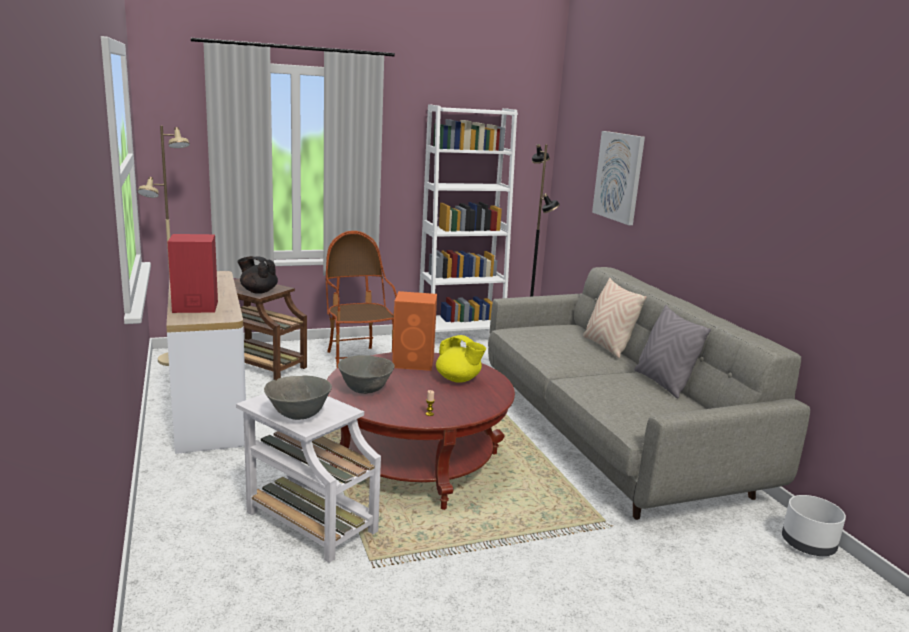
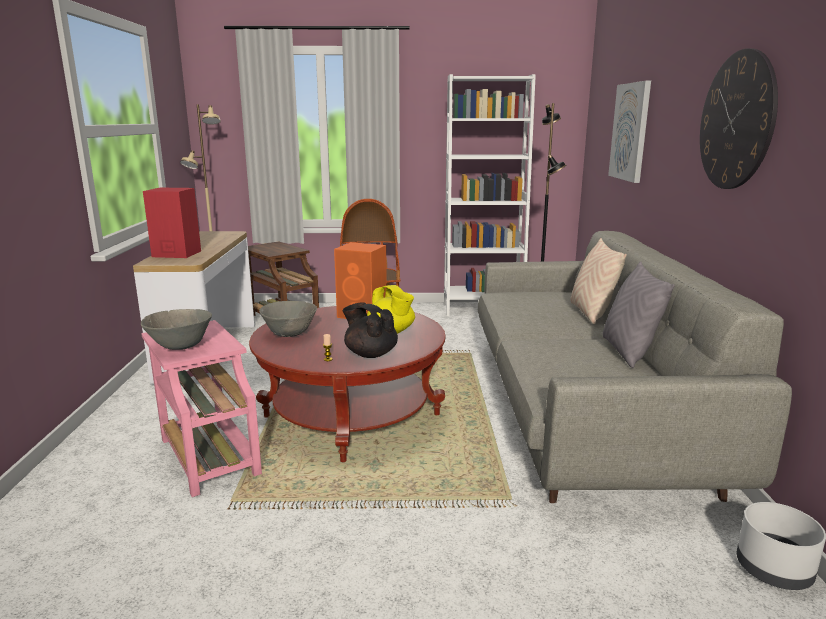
camera: 20 degrees right, 0 degrees up
(258, 291) = (274, 251): black teapot -> black teapot (370, 354)
(308, 521) = (208, 455): white side table -> pink side table
(746, 194) = (736, 121): none -> wall clock

